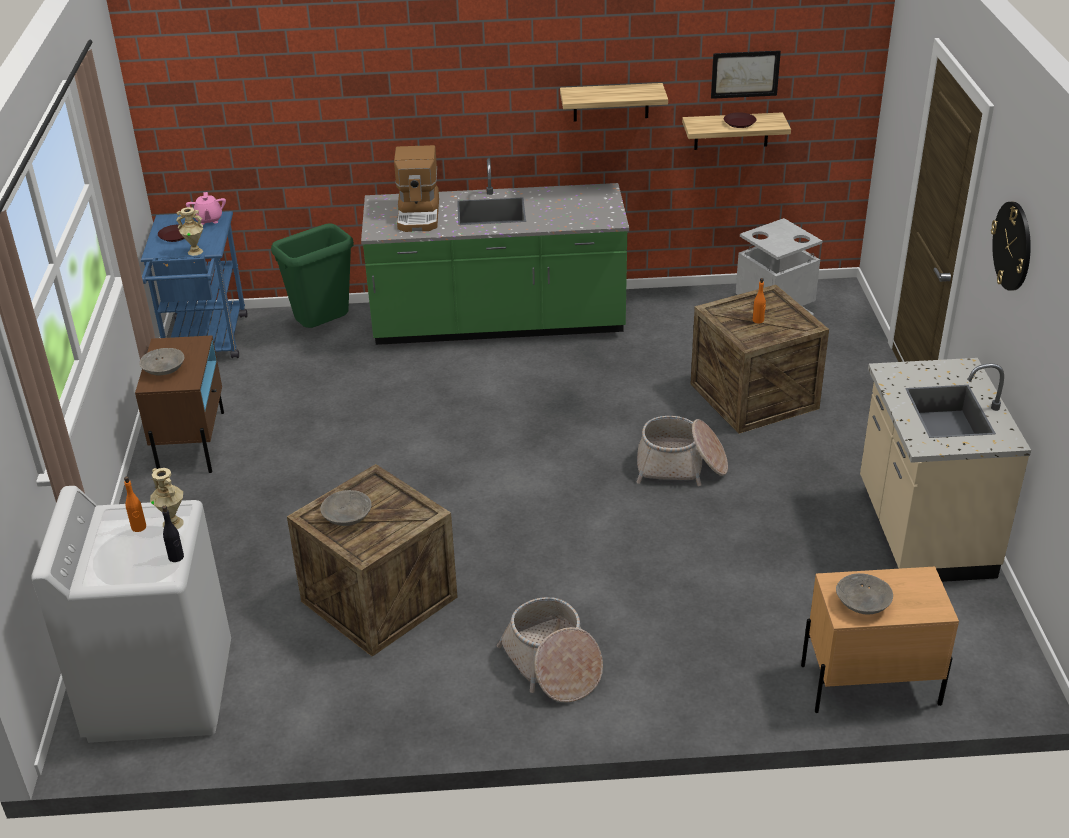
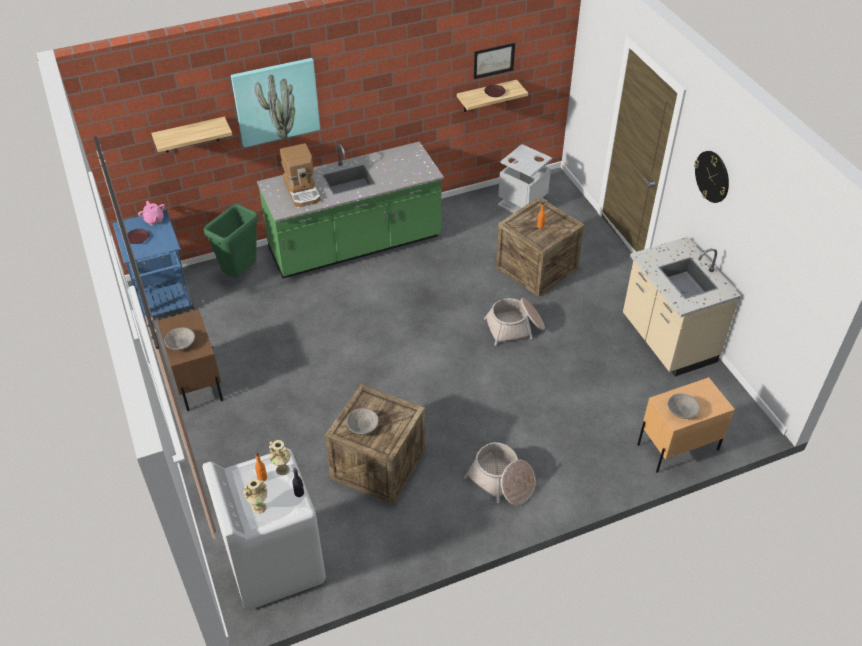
camera: 20 degrees left, 10 degrees up
(195, 251) = (160, 249): beige vase -> beige vase (259, 507)
(401, 77) = (276, 101): none -> picture
(611, 102) = (412, 92): shelf -> shelf (190, 135)

